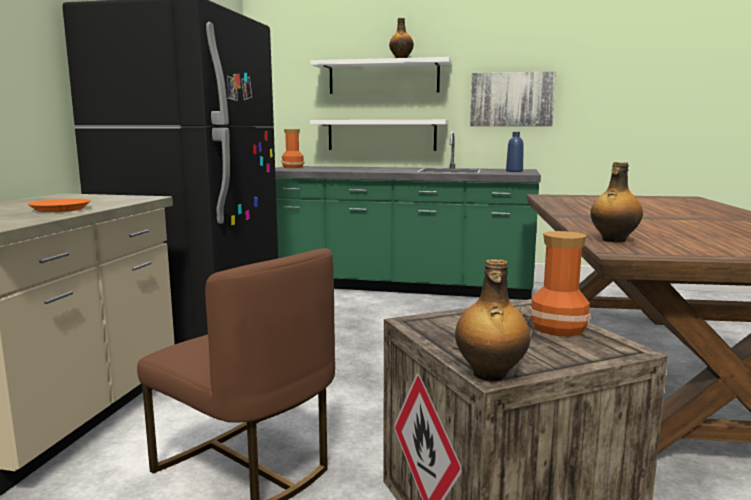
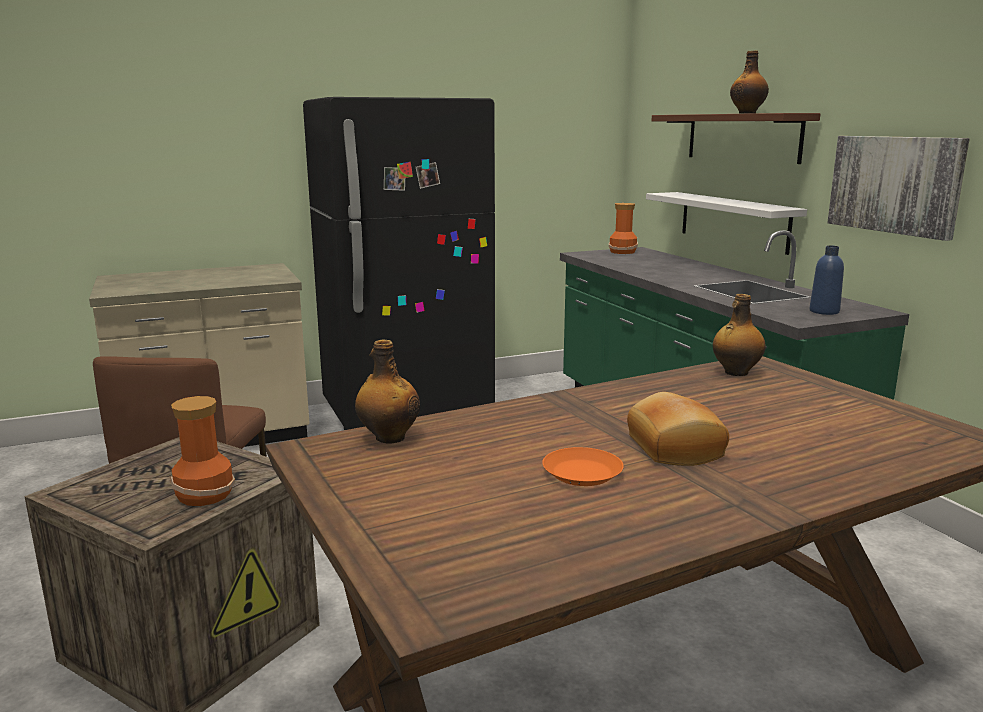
camera: 55 degrees right, 5 degrees up
(61, 209) = (193, 283): orange plate -> orange plate (582, 473)
(383, 77) = (742, 137): white shelf -> brown shelf
(489, 374) = (62, 491): bottle -> bottle (735, 372)
(672, 216) = (672, 448): none -> bread

